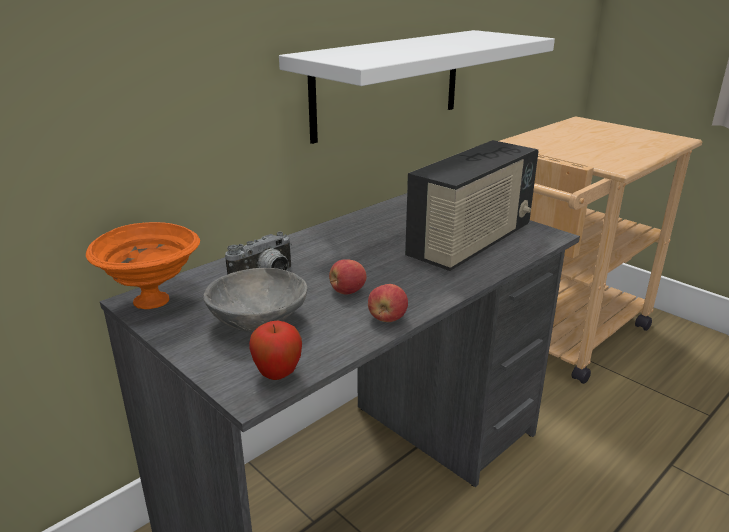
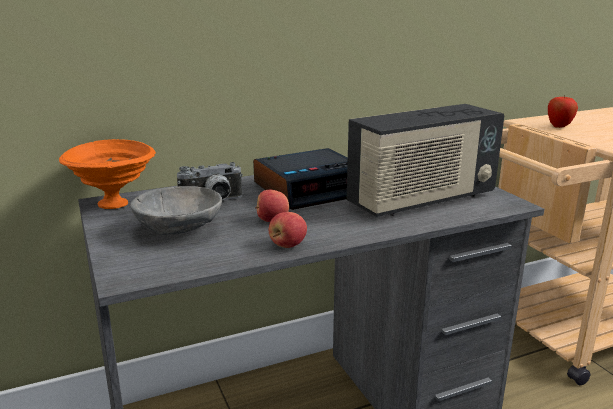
camera: 20 degrees right, 5 degrees down
(278, 374) = (157, 269): apple -> apple (559, 126)
(354, 247) = (309, 189): none -> alarm clock
(388, 83) = (382, 48): white shelf -> none

